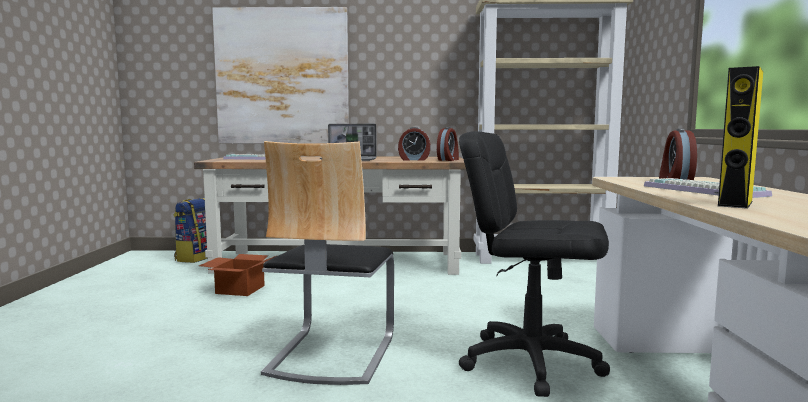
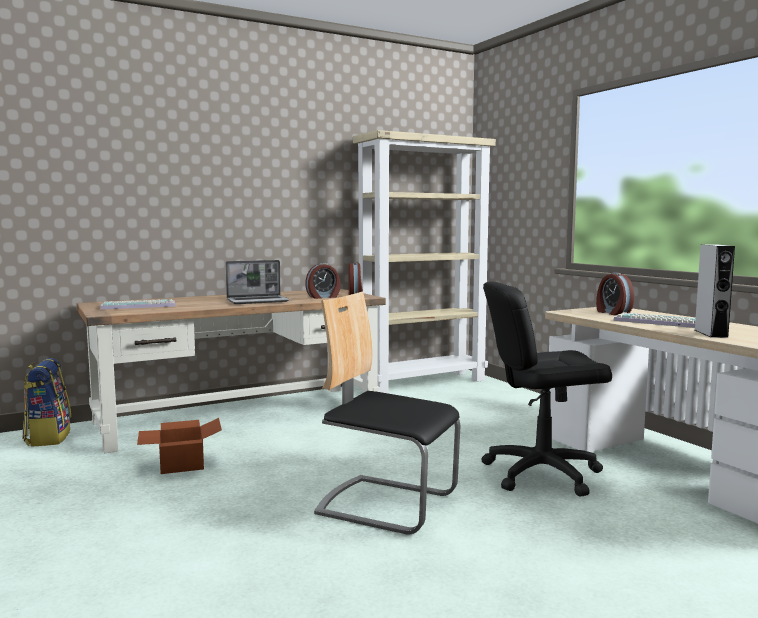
camera: 30 degrees left, 0 degrees up
(282, 76) = (144, 203): picture -> none
(331, 354) = (387, 504): chair -> chair turned 135 degrees clockwise
(735, 203) = (711, 333): yellow speaker -> grey speaker

